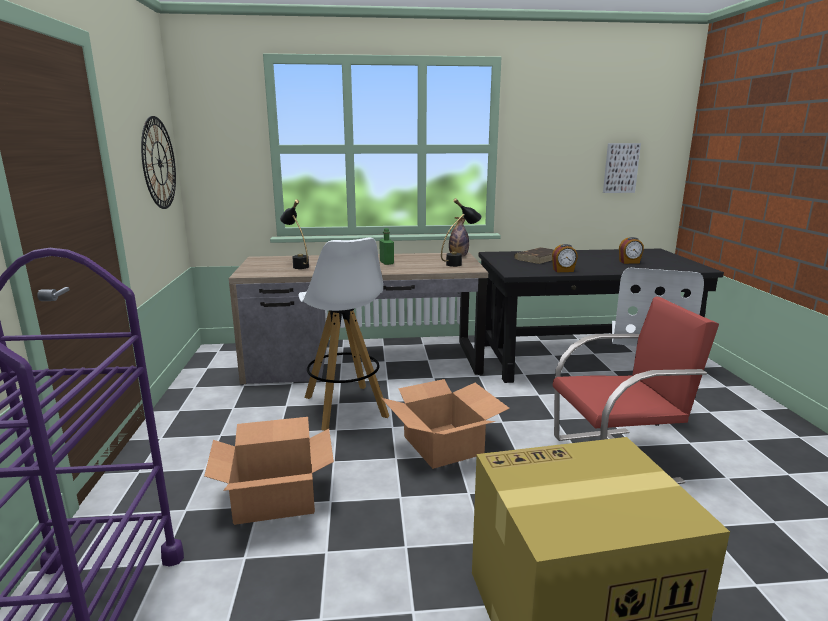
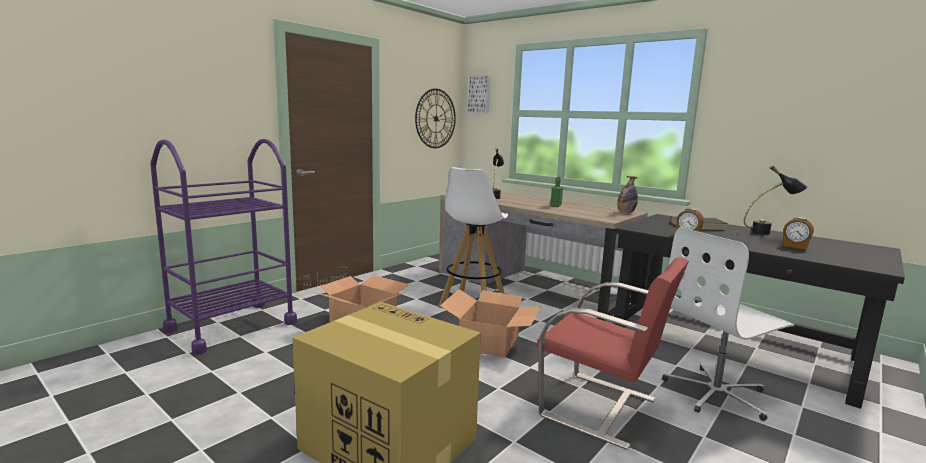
camera: 45 degrees right, 5 degrees down
(459, 263) = (610, 215): black table lamp -> black table lamp (769, 233)
(620, 168) = (854, 143): picture -> picture (479, 94)

